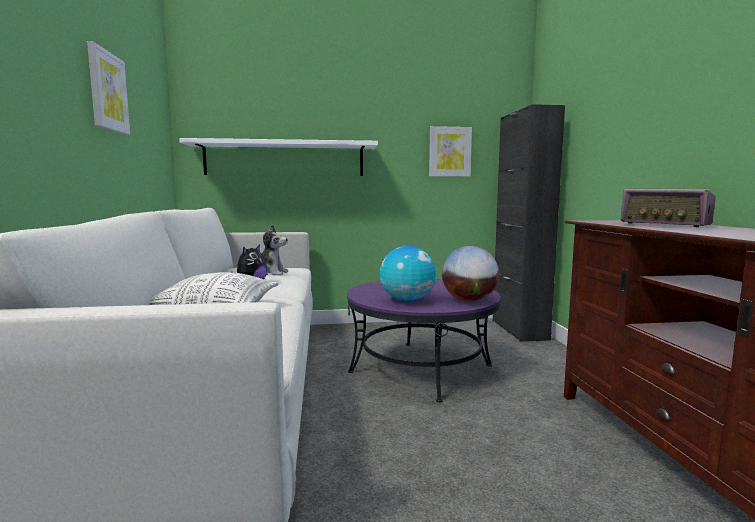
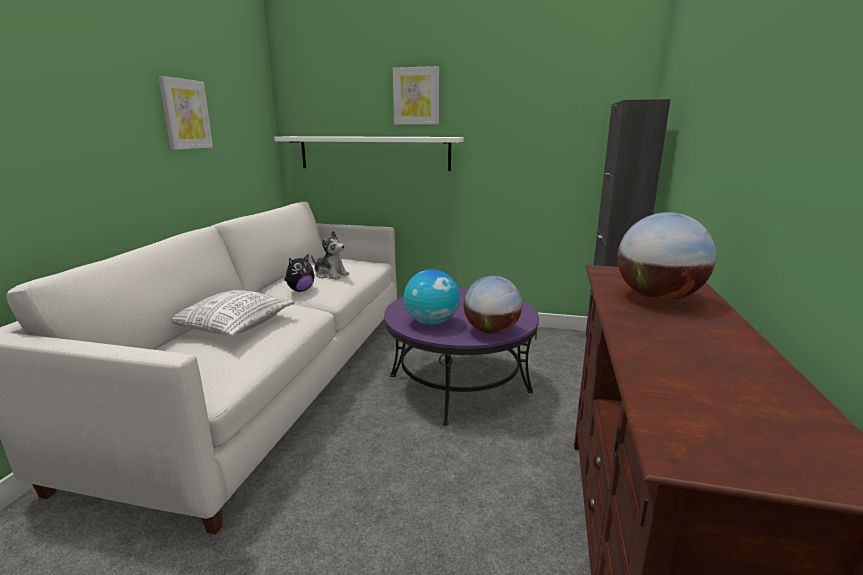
camera: 20 degrees right, 10 degrees up
(449, 152) = (549, 145): picture -> picture (416, 96)
(666, 225) = (658, 298): radio -> globe

